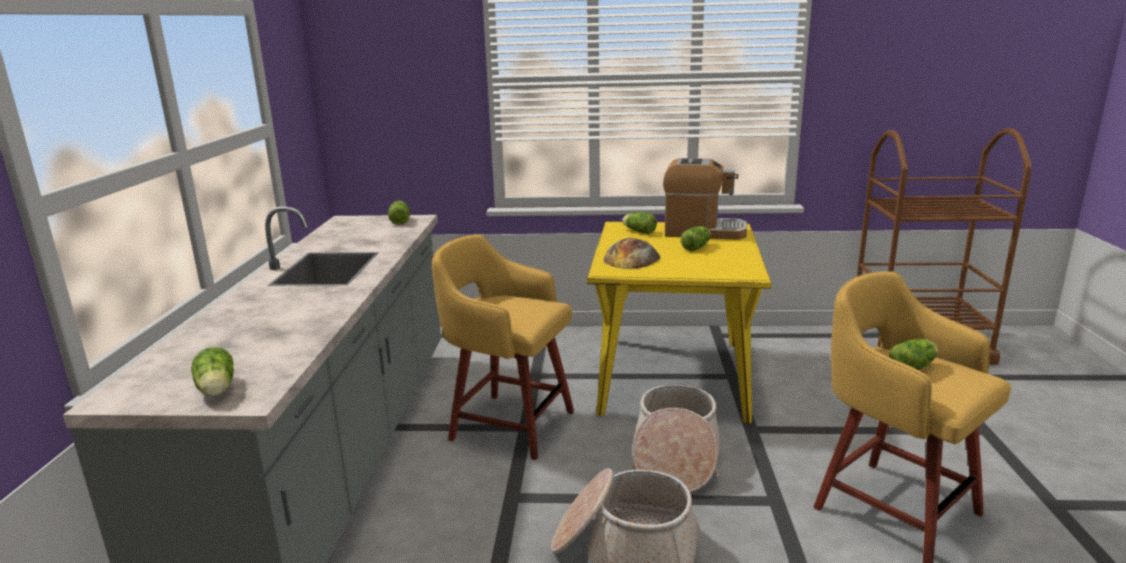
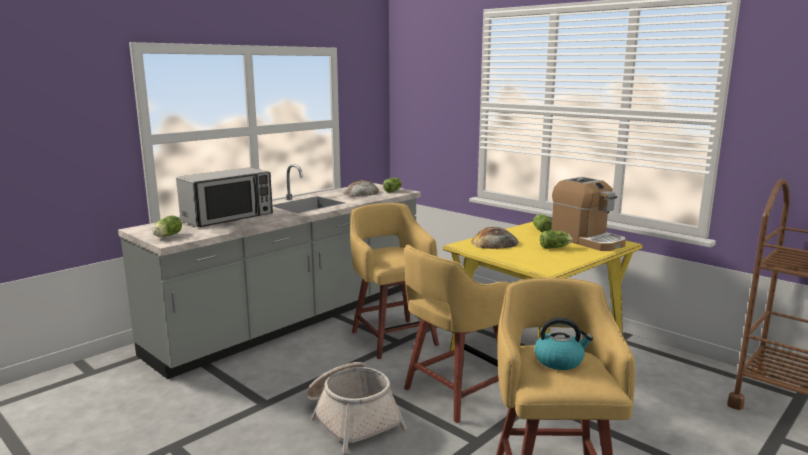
camera: 40 degrees right, 5 degrees down
(249, 324) = (228, 217): none -> microwave
(361, 232) = (361, 192): none -> bread
(675, 458) = (455, 393): basket -> yellow stool
(914, 367) = (559, 361): lettuce -> kettle

